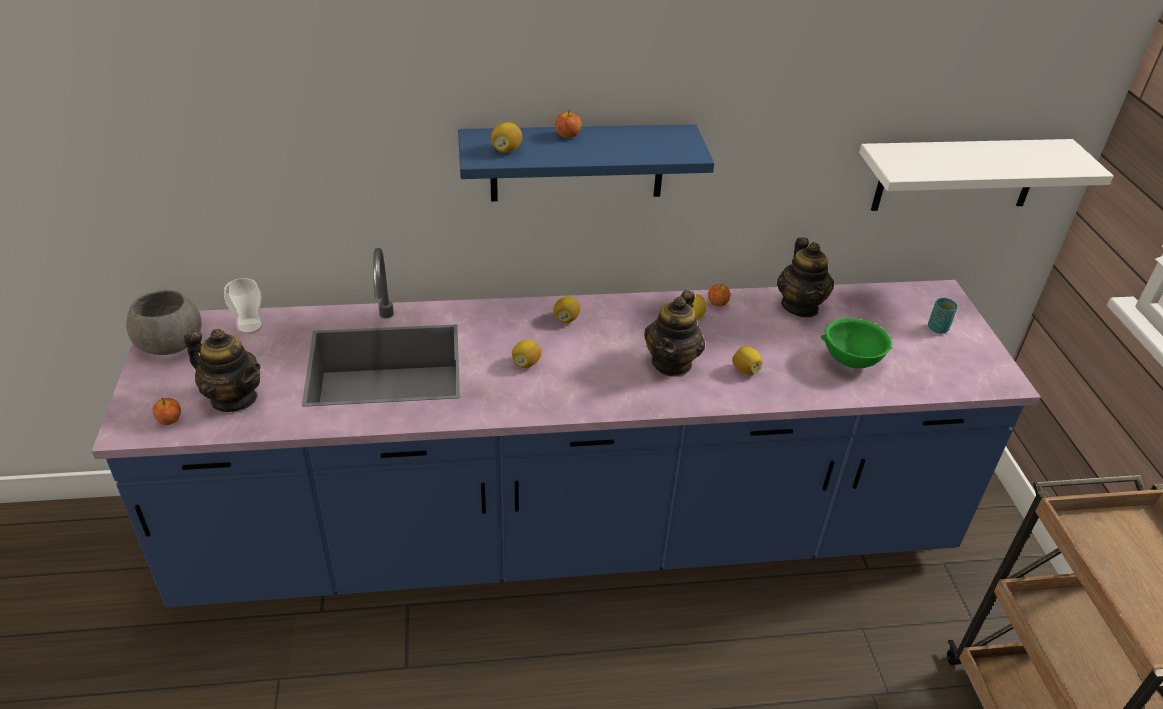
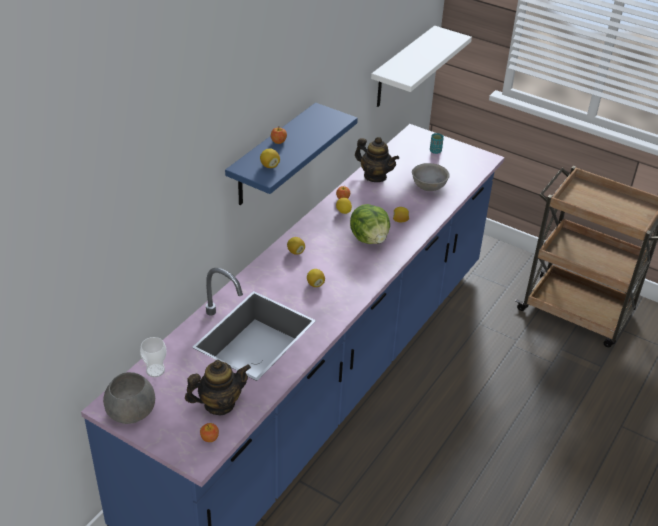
camera: 50 degrees left, 0 degrees up
(672, 363) = (370, 238): teapot -> lettuce
(850, 360) = (428, 188): green bowl -> grey bowl

